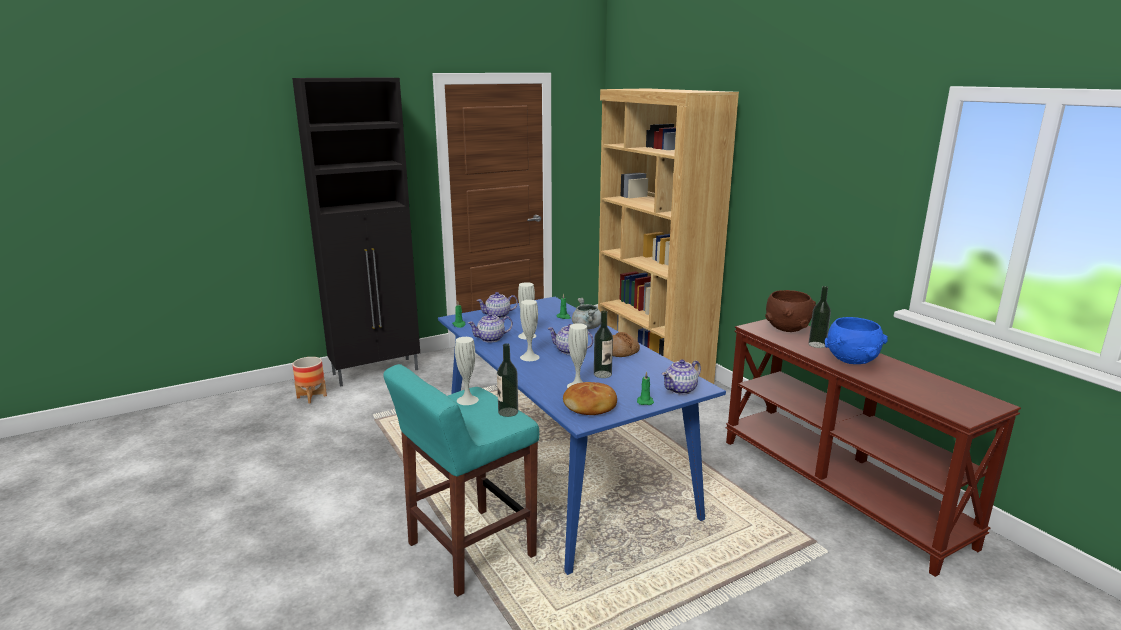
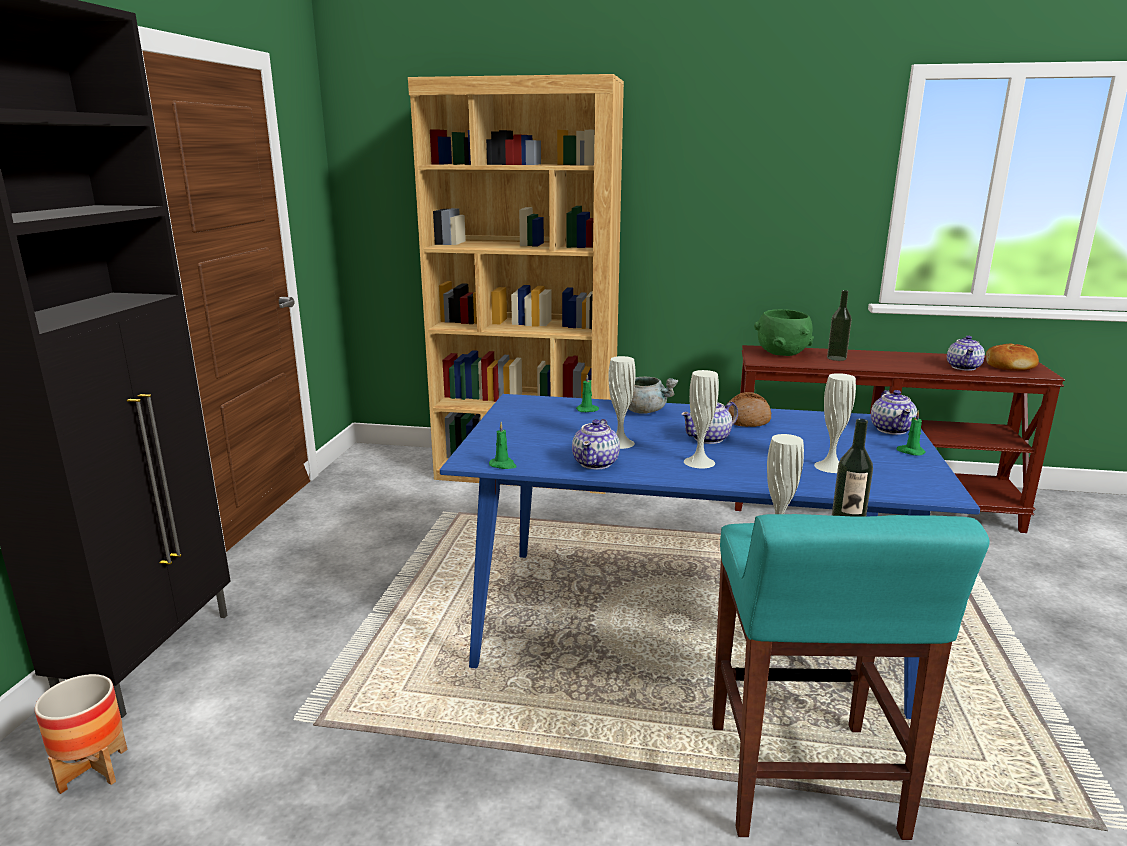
camera: 50 degrees left, 0 degrees up
(498, 315) = (513, 436): teapot -> teapot (963, 367)
(590, 406) = (901, 478): bread -> bread (1010, 366)
(602, 374) = (807, 446): bottle -> none
(786, 328) = (781, 353): brown bowl -> green bowl
(852, 360) = (888, 361): blue bowl -> none

